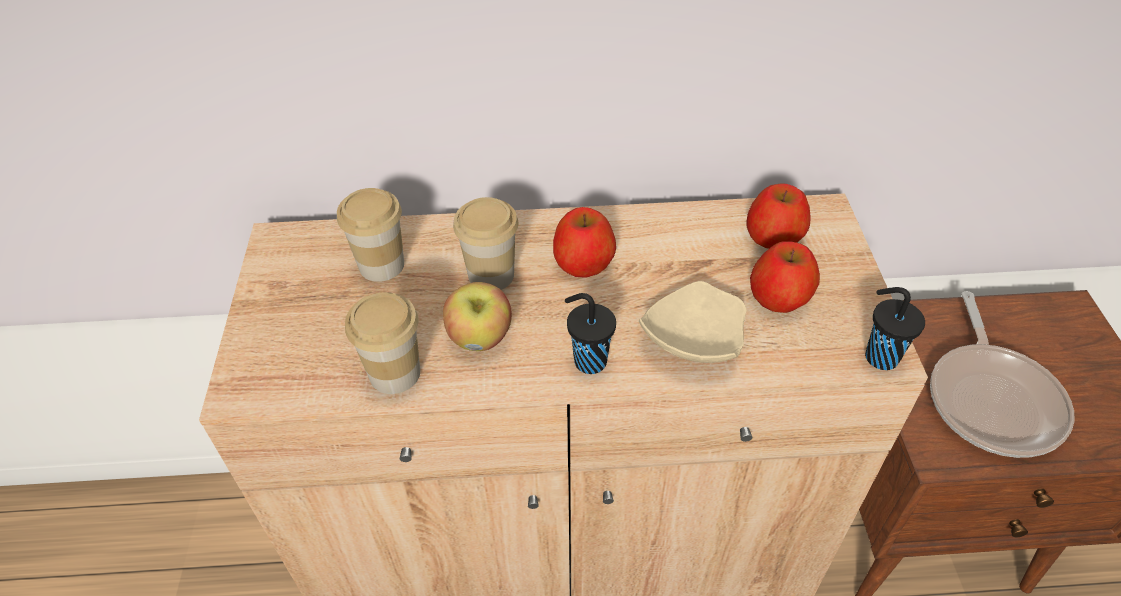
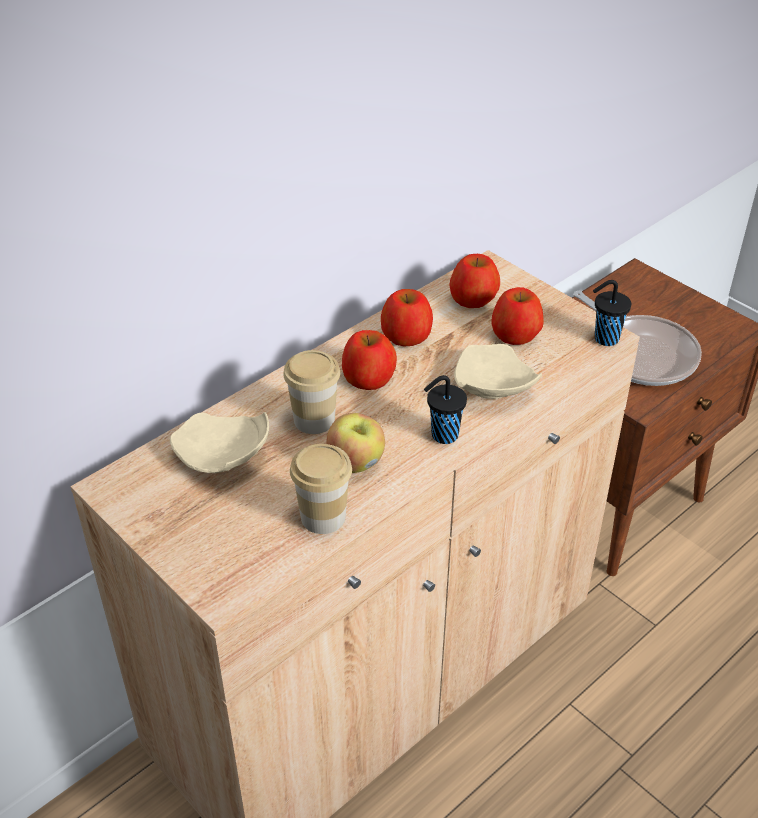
camera: 40 degrees left, 5 degrees down
(381, 265) = (222, 457): cup -> beige plate
(665, 239) = (406, 335): none -> apple

